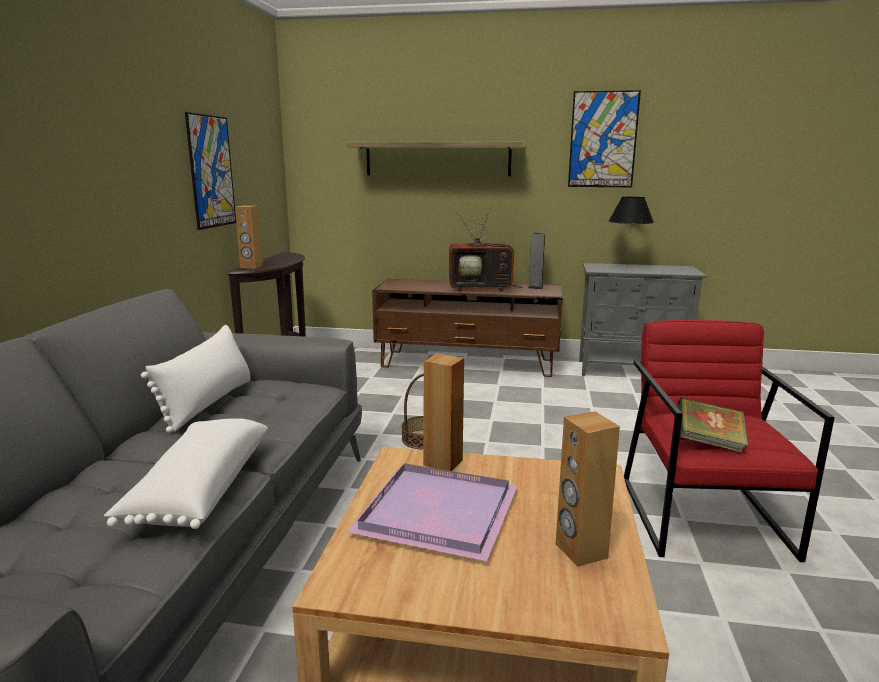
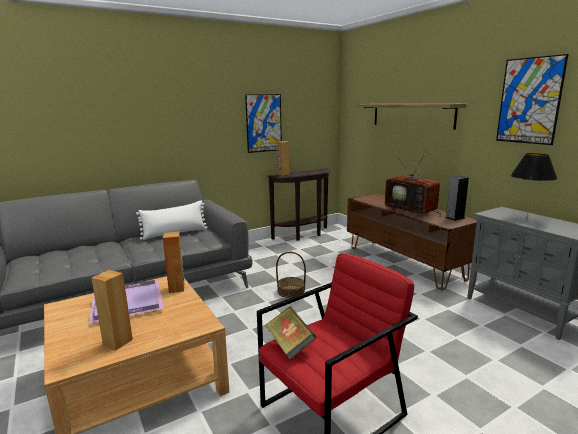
camera: 50 degrees right, 0 degrees up
(198, 490) = (103, 260): white pillow -> none

